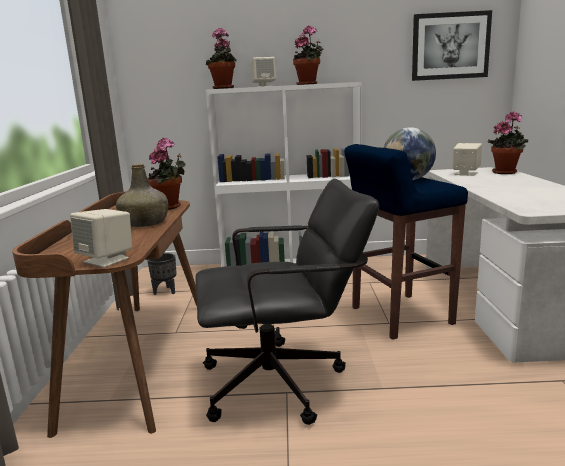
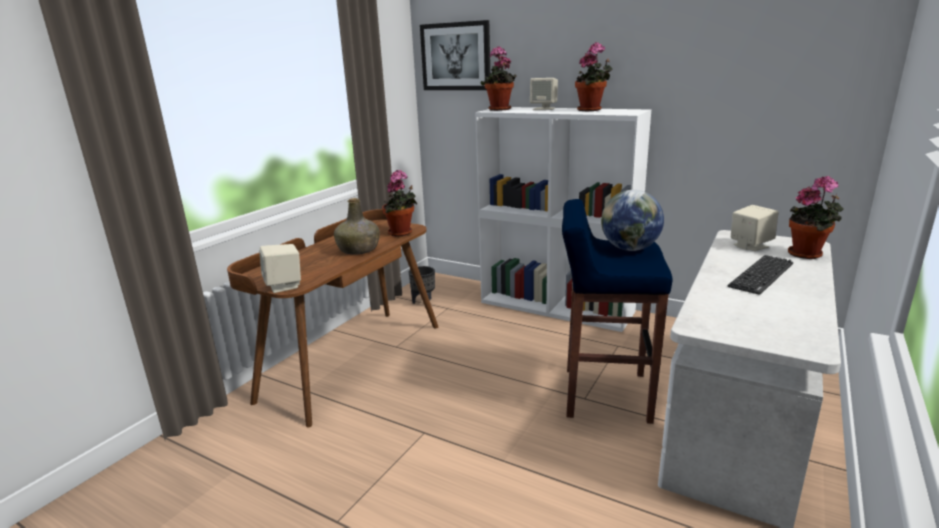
camera: 30 degrees right, 5 degrees up
(285, 381) = (433, 422): black office chair -> none
(450, 46) = (790, 68): picture -> picture (456, 56)
(505, 183) = (761, 275): none -> keyboard

